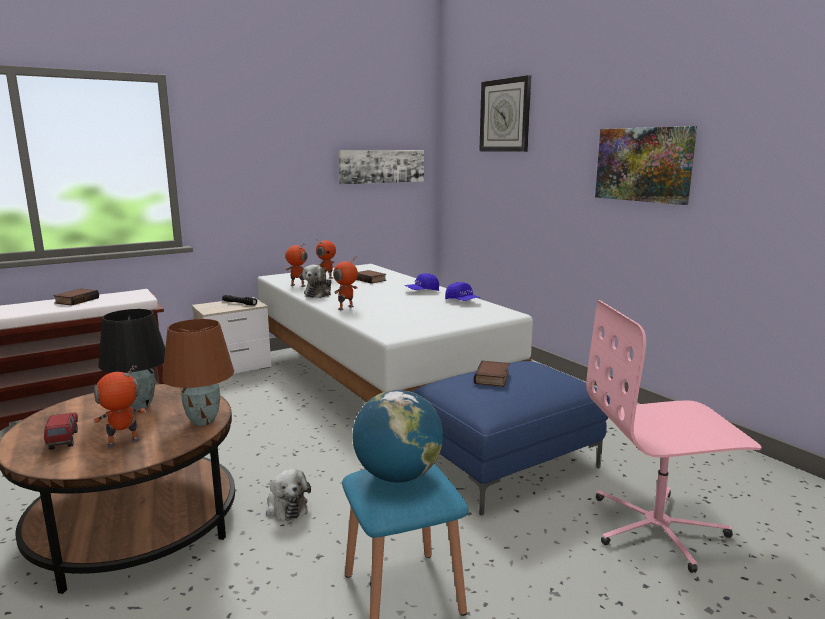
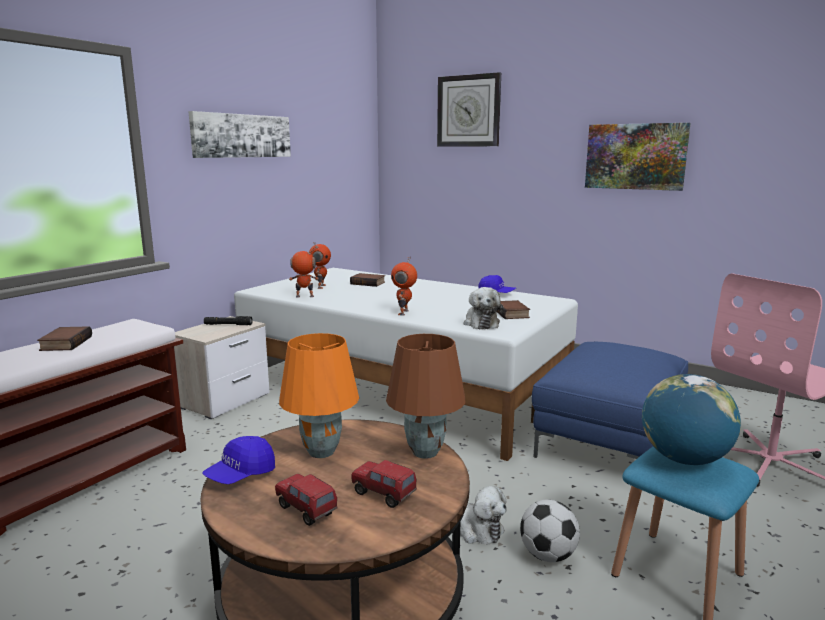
camera: 25 degrees left, 0 degrees up
(123, 443) = (383, 496): toy robot -> toy truck
(140, 405) = (322, 451): black table lamp -> orange table lamp
(315, 543) = (548, 555): none -> football
(318, 294) = (345, 302): plush toy -> plush toy (481, 323)
(381, 166) = (334, 162): picture -> picture (242, 136)
(422, 291) = (441, 289): blue cap -> blue cap (241, 475)
(493, 378) = (605, 360): book -> book (512, 314)

